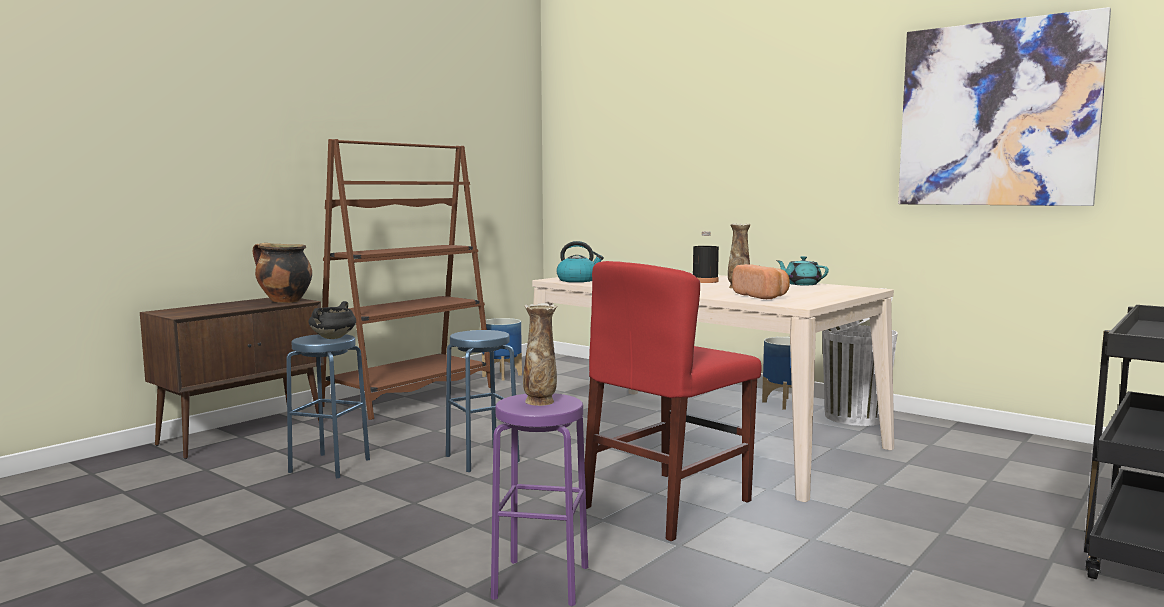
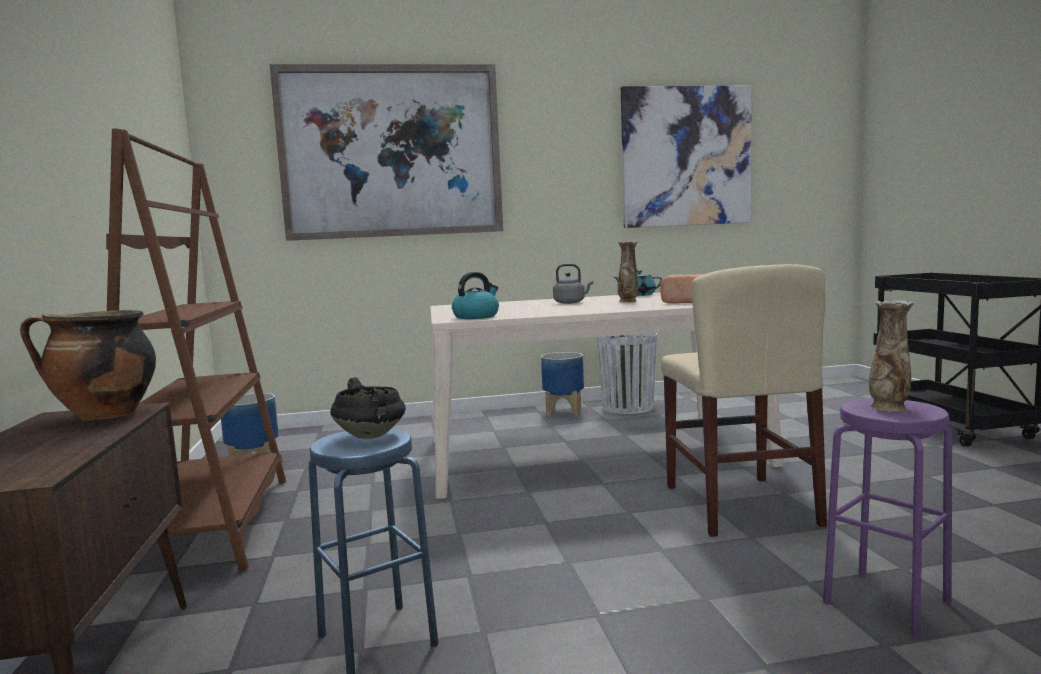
camera: 50 degrees left, 0 degrees up
(482, 459) = (509, 544): blue stool -> none
(668, 504) = (739, 504): red chair -> beige chair
(672, 121) = (391, 152): none -> picture
(705, 281) = (571, 302): black bottle -> grey kettle

